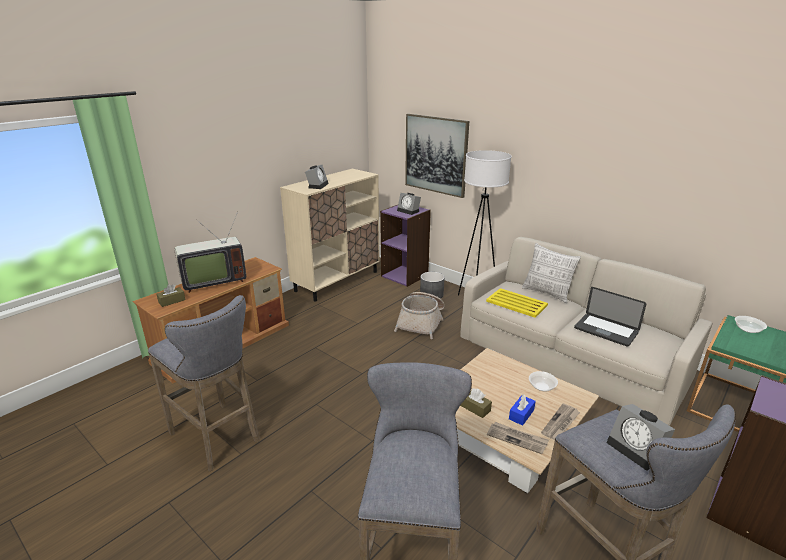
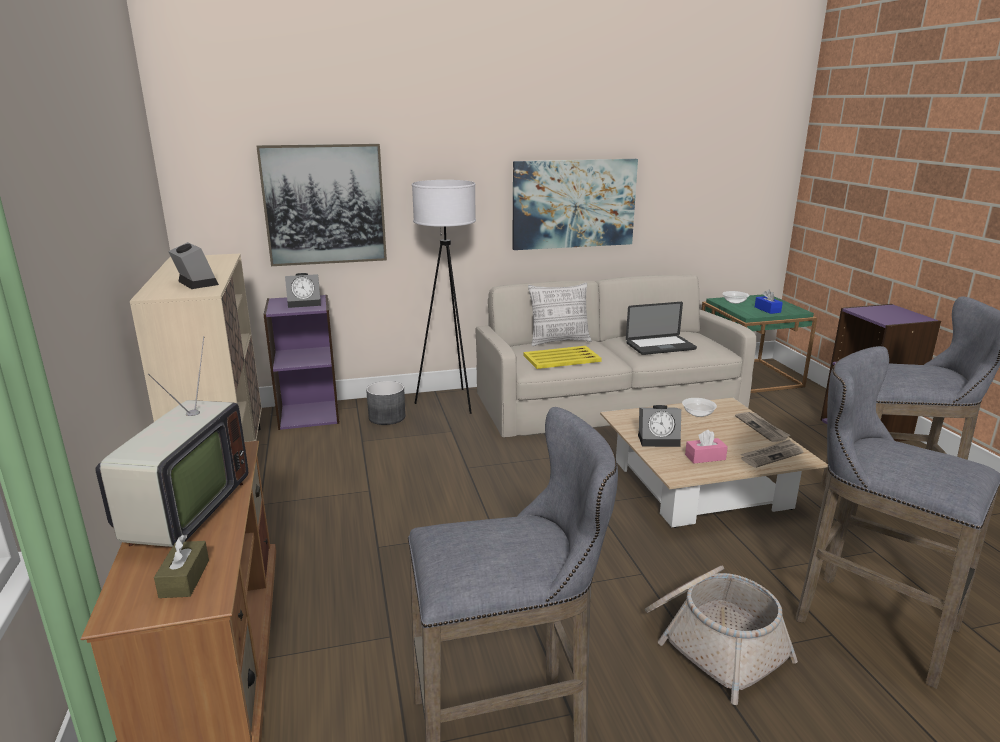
camera: 55 degrees left, 5 degrees down
(421, 322) = (438, 447): basket -> basket (712, 642)
(475, 408) = (705, 457): brown tissue box -> pink tissue box
(521, 414) = (734, 439): blue tissue box -> blue tissue box (767, 310)
(602, 190) = (574, 204): none -> picture
(637, 450) = (925, 370): alarm clock -> alarm clock (659, 439)

